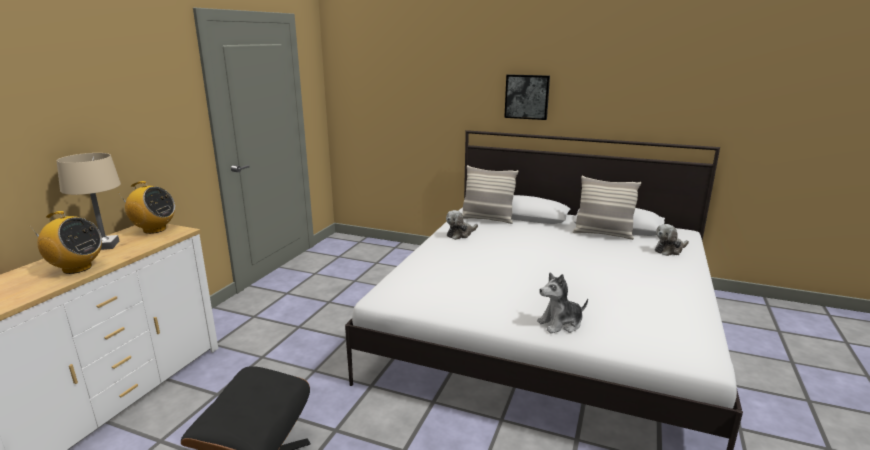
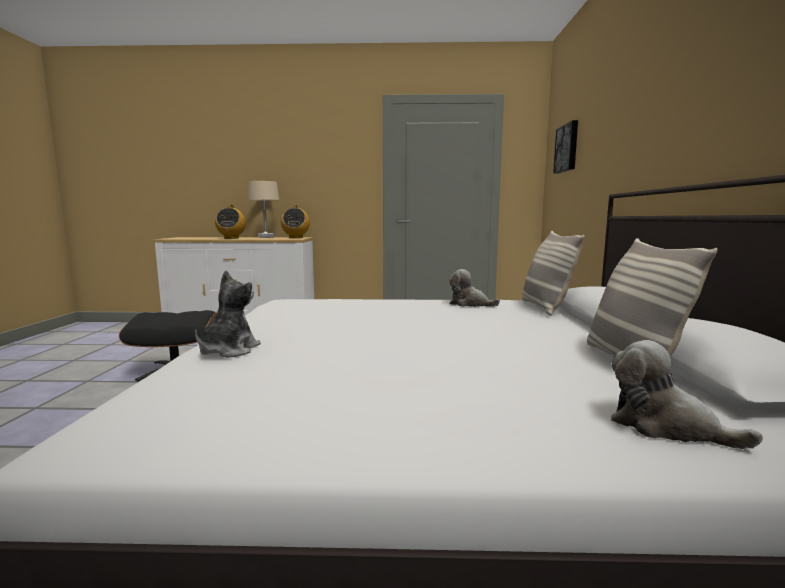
camera: 70 degrees right, 10 degrees down
(527, 96) = (676, 122): picture -> picture (567, 148)
(561, 324) = (228, 350): plush toy -> plush toy turned 60 degrees clockwise

